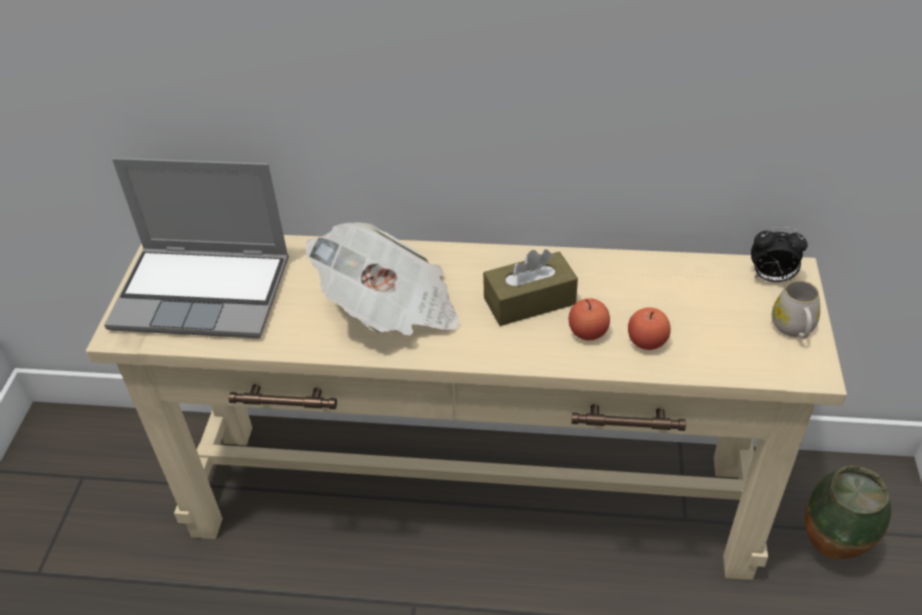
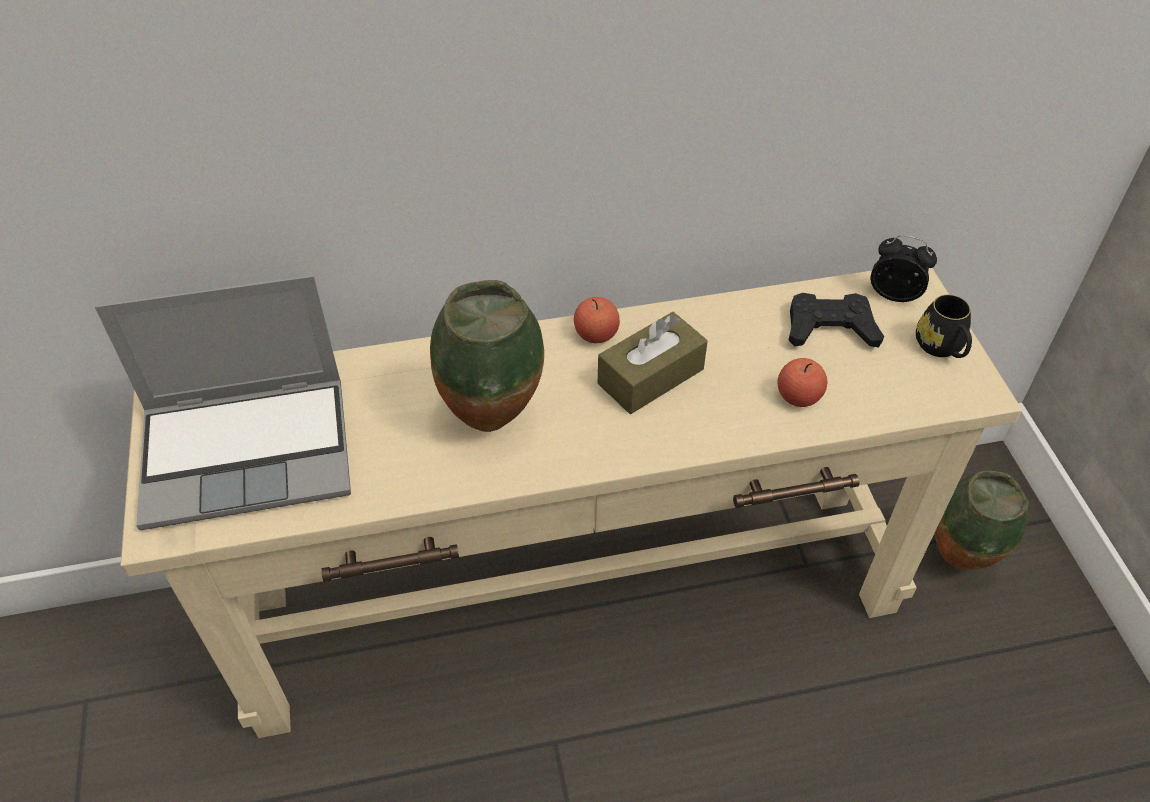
camera: 20 degrees left, 5 degrees up
(391, 309) = (494, 421): newspaper -> vase
(588, 332) = (731, 400): apple -> apple (596, 334)
(700, 294) = (830, 328): none -> black game controller
(771, 278) = (894, 294): alarm clock -> alarm clock turned 150 degrees counterclockwise
(794, 329) = (941, 348): white mug -> black mug

